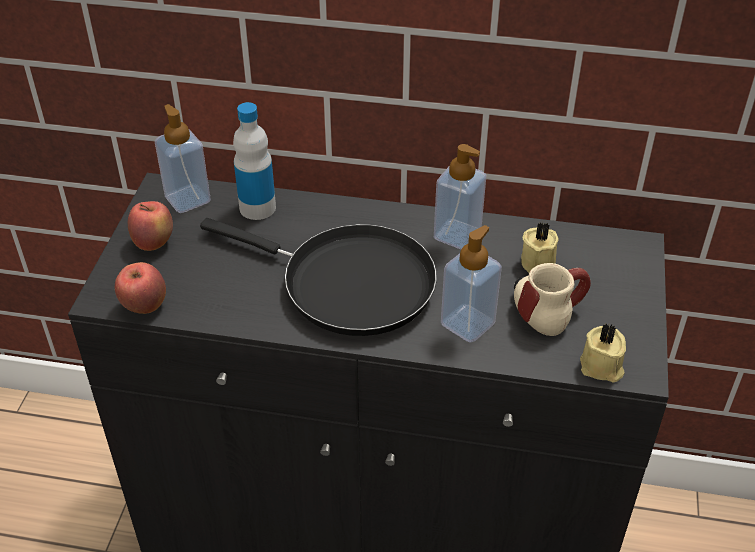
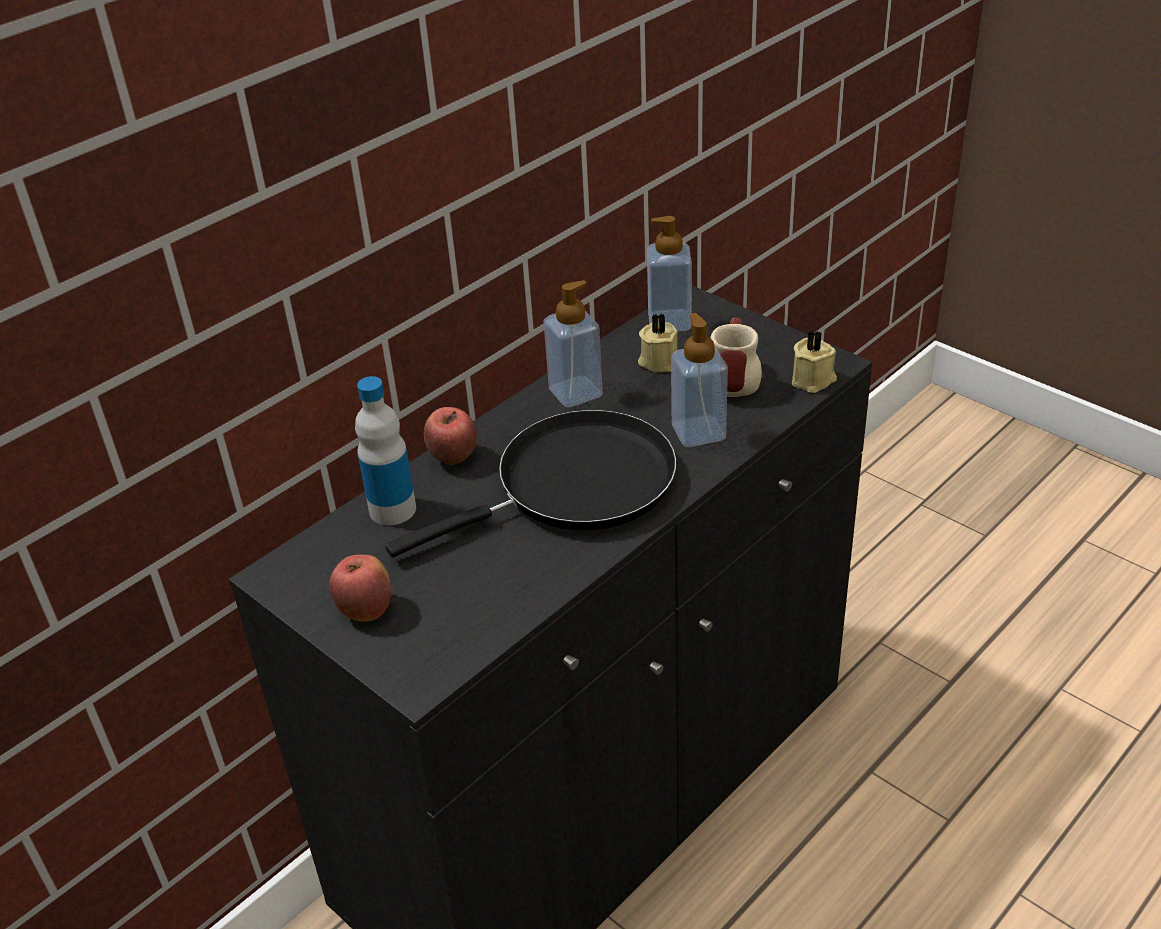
camera: 55 degrees left, 5 degrees down
(144, 306) = (466, 650): apple -> apple (453, 458)
(188, 199) = (318, 559): soap dispenser -> soap dispenser (669, 322)

